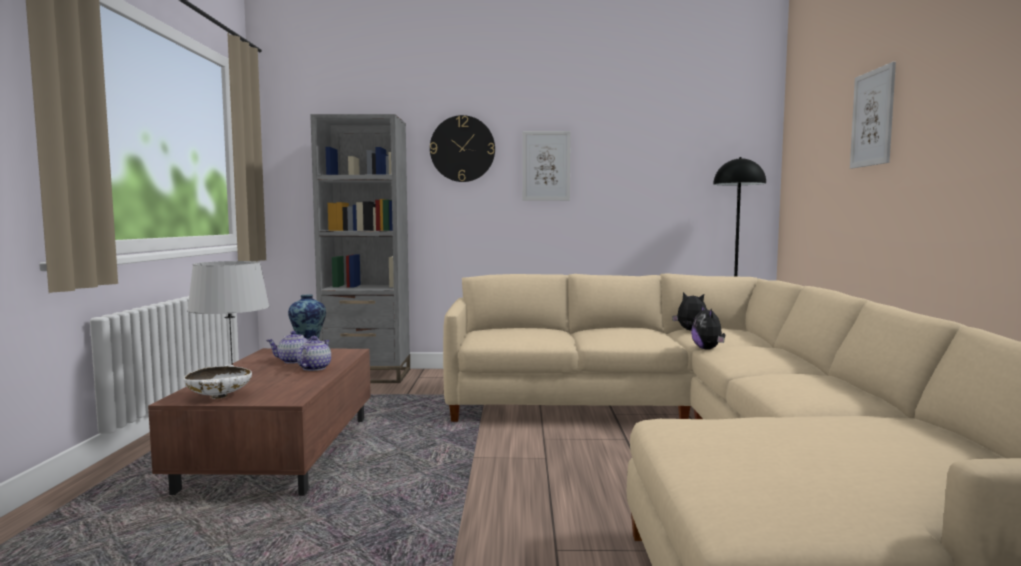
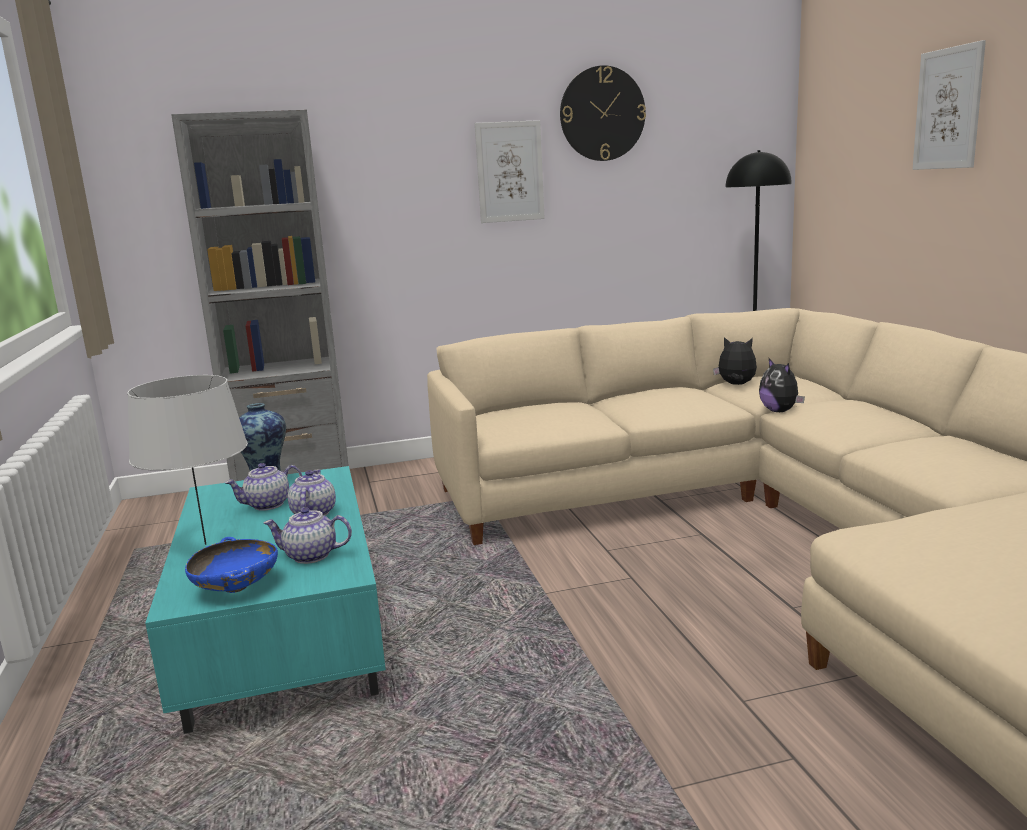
camera: 15 degrees left, 10 degrees up
(219, 396) = (237, 587): white bowl -> blue bowl
(280, 453) = (283, 635): brown coffee table -> turquoise coffee table
(282, 388) = (310, 556): none -> teapot
(462, 149) = (391, 152): wall clock -> wall clock (602, 114)

